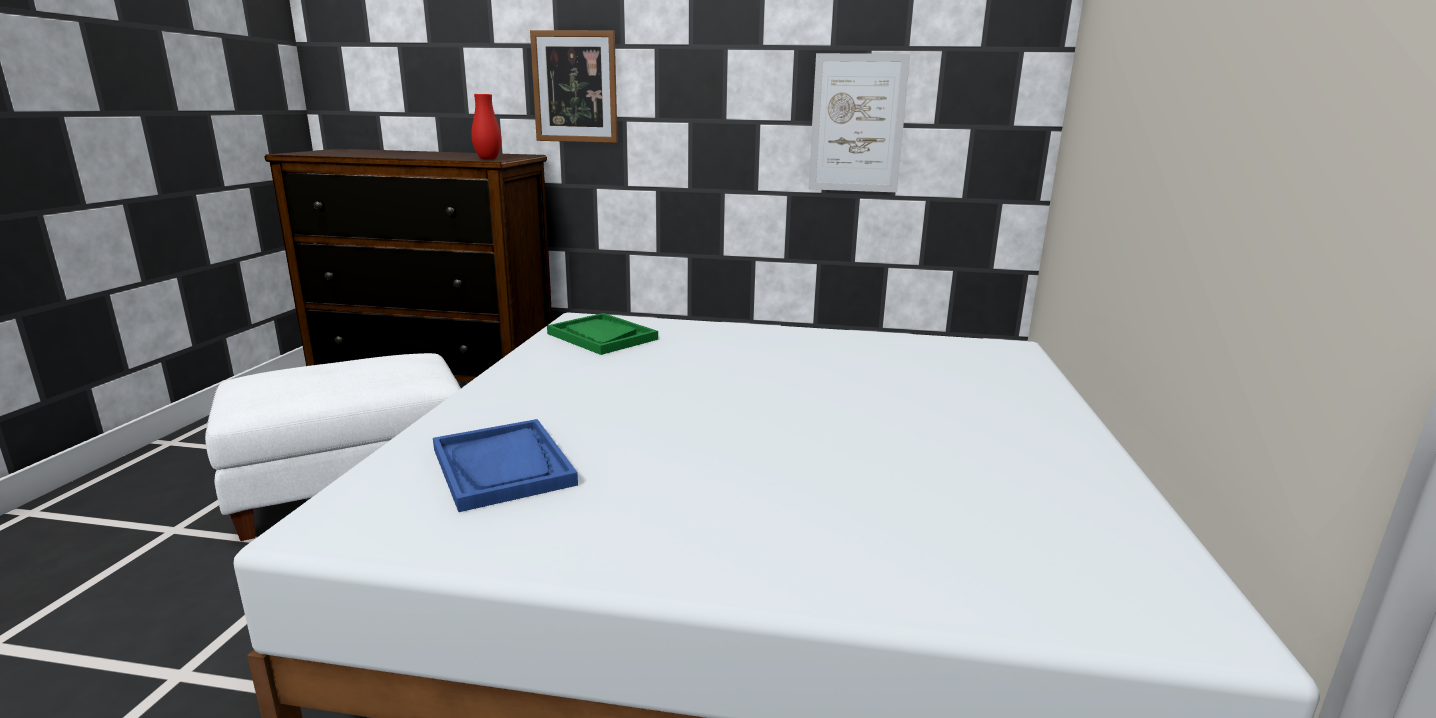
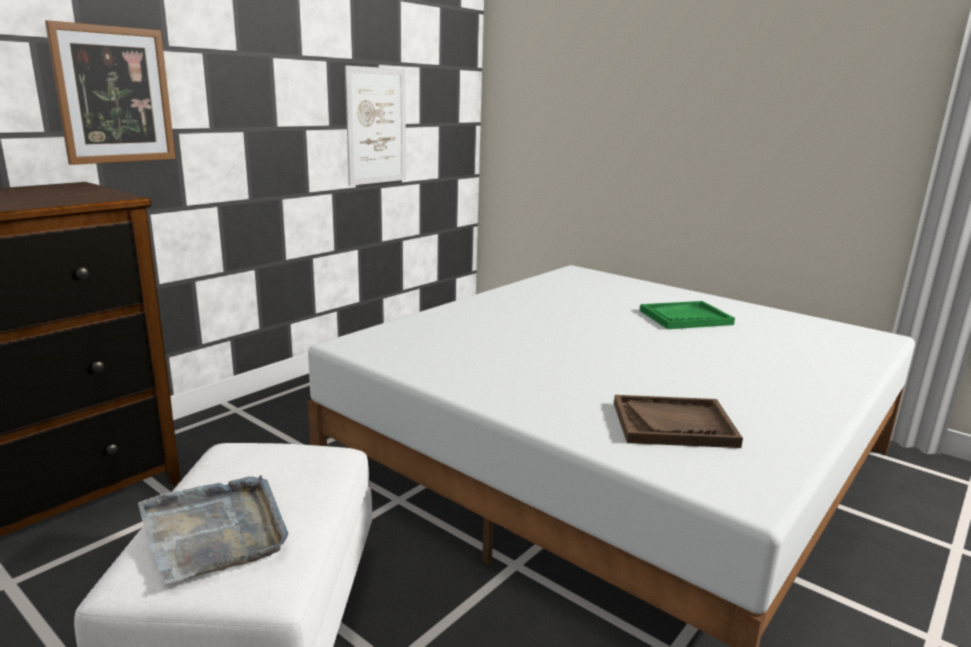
camera: 60 degrees left, 0 degrees up
(292, 378) = (215, 531): none -> grey tray
(488, 159) = (104, 196): red vase -> none
(503, 467) = (674, 424): blue tray -> brown tray
(601, 336) = (414, 347): green tray -> green tray (685, 317)

